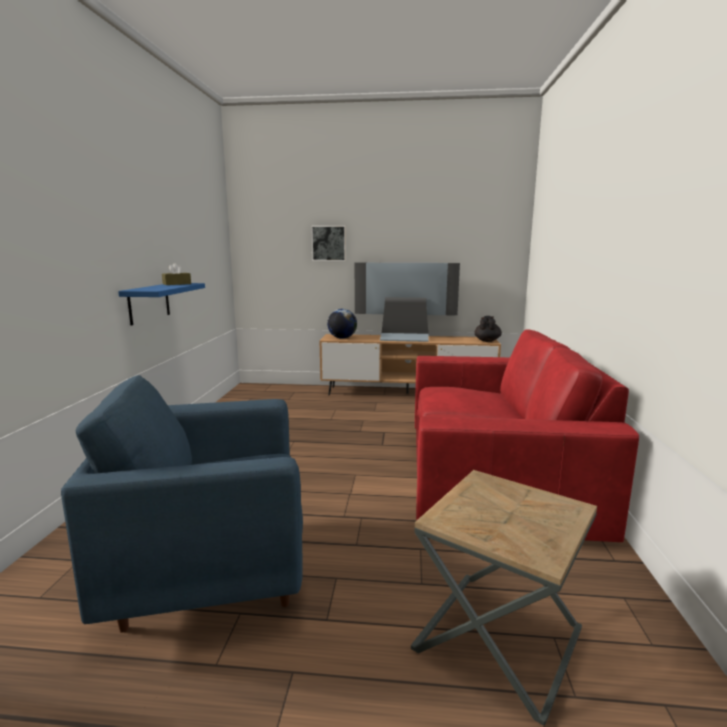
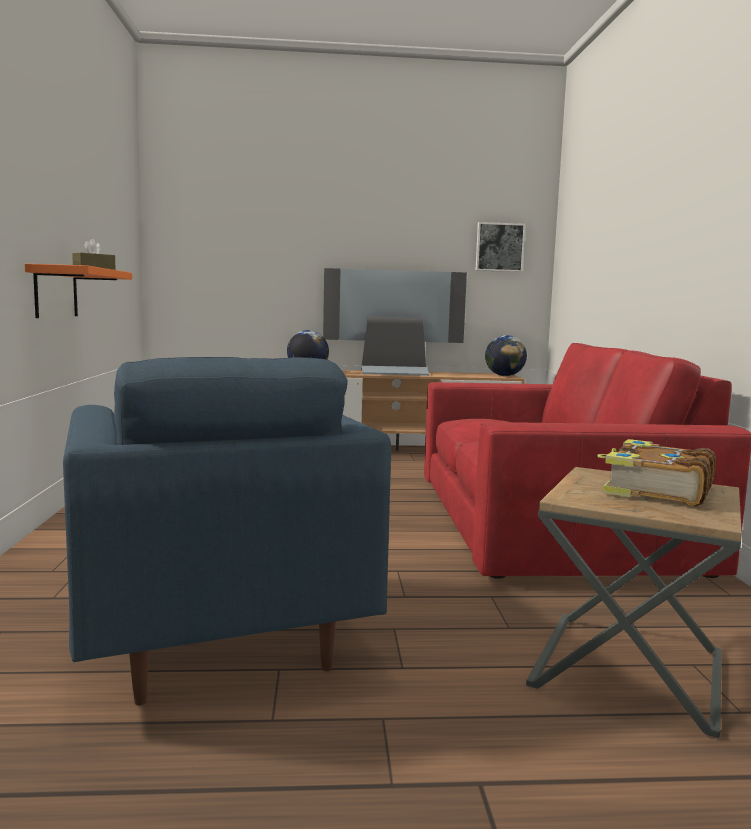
camera: 10 degrees left, 5 degrees down
(149, 303) = (56, 292): blue shelf -> orange shelf
(213, 574) = (218, 634): blue armchair -> blue armchair turned 90 degrees counterclockwise
(329, 243) = (287, 241): picture -> picture (499, 247)
(487, 341) = (504, 376): black teapot -> globe
(520, 508) = (655, 490): none -> book

